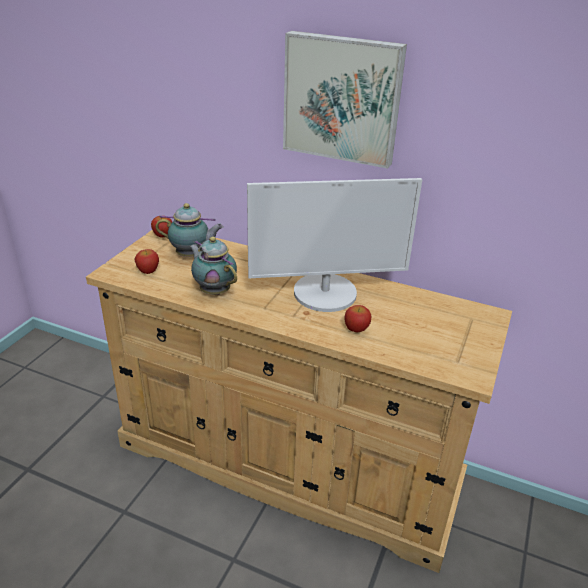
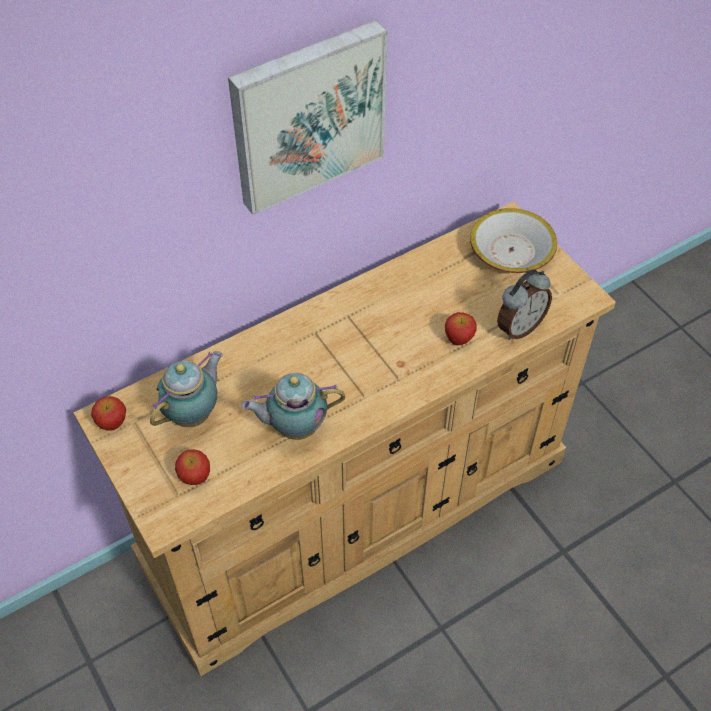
camera: 55 degrees left, 20 degrees up
(325, 293) = (378, 327): monitor -> none
(400, 353) = (519, 327): none -> alarm clock
(465, 325) = (511, 251): none -> bowl

